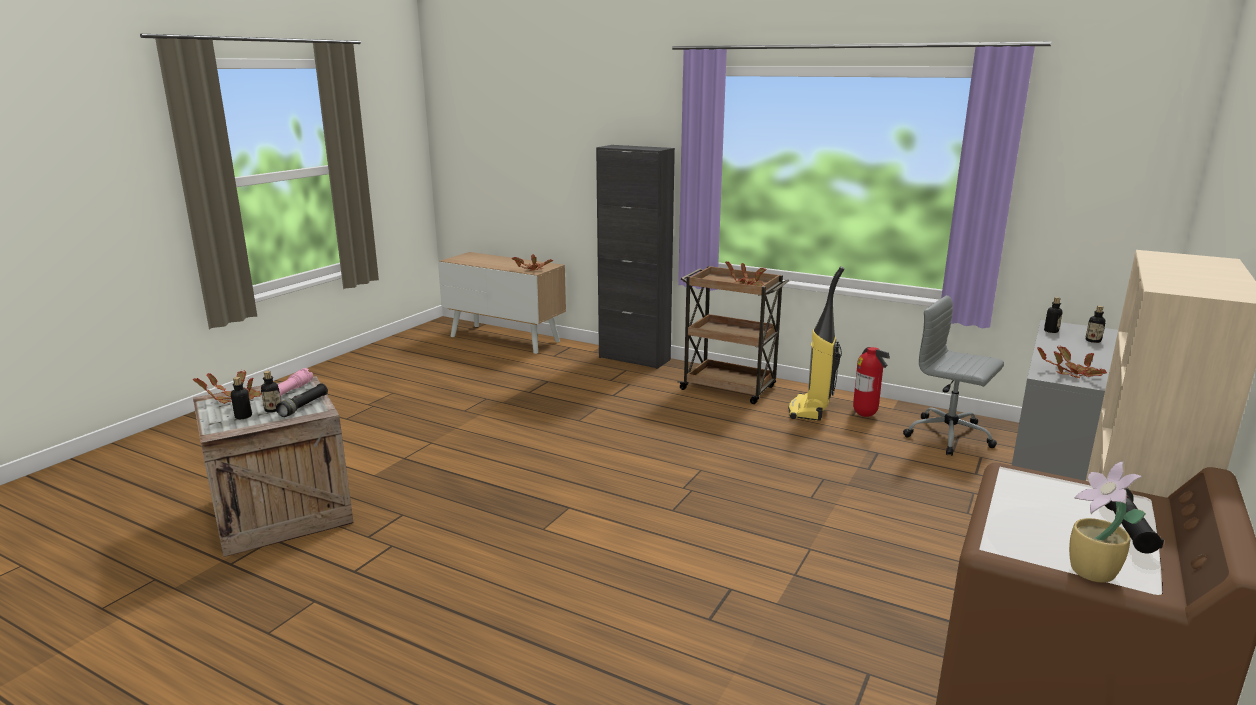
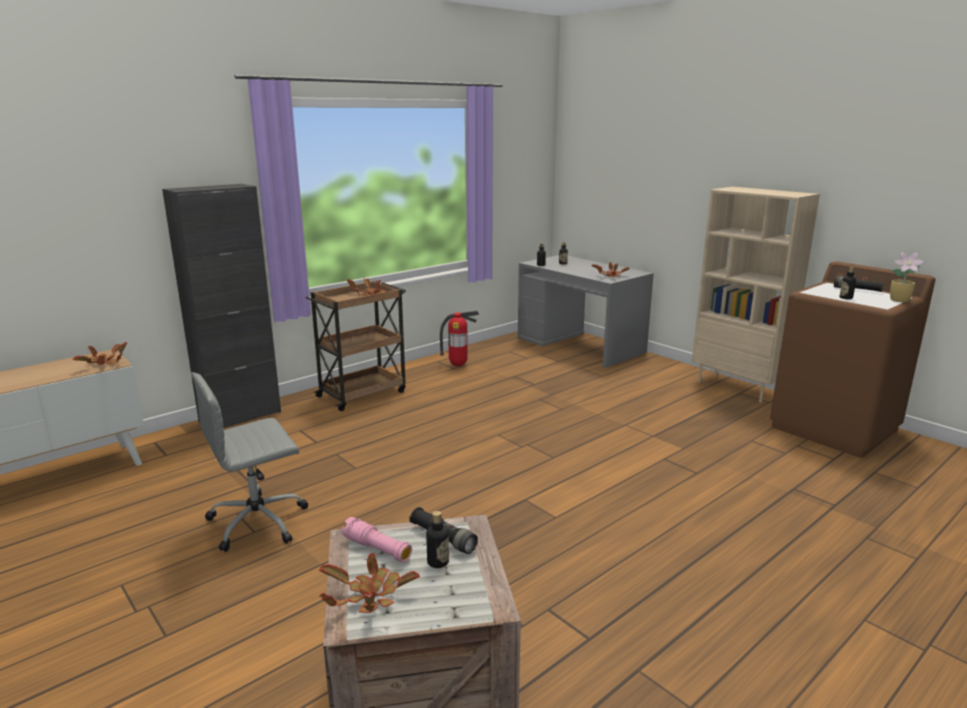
camera: 70 degrees left, 0 degrees up
(243, 416) = (447, 586): bottle -> bottle (846, 298)
(810, 410) = (433, 378): vacuum cleaner -> none
(950, 436) = (508, 353): grey office chair -> grey office chair (259, 521)

